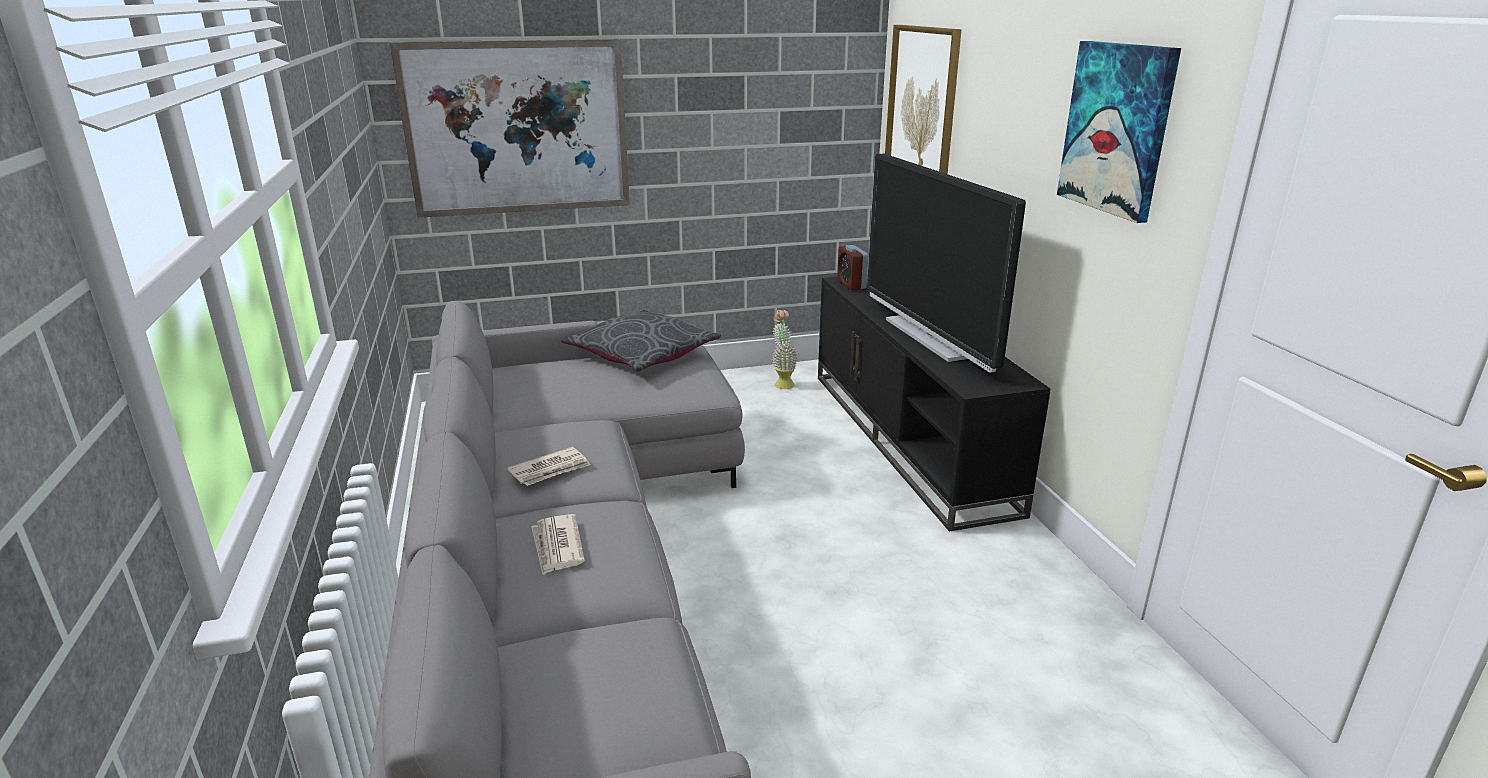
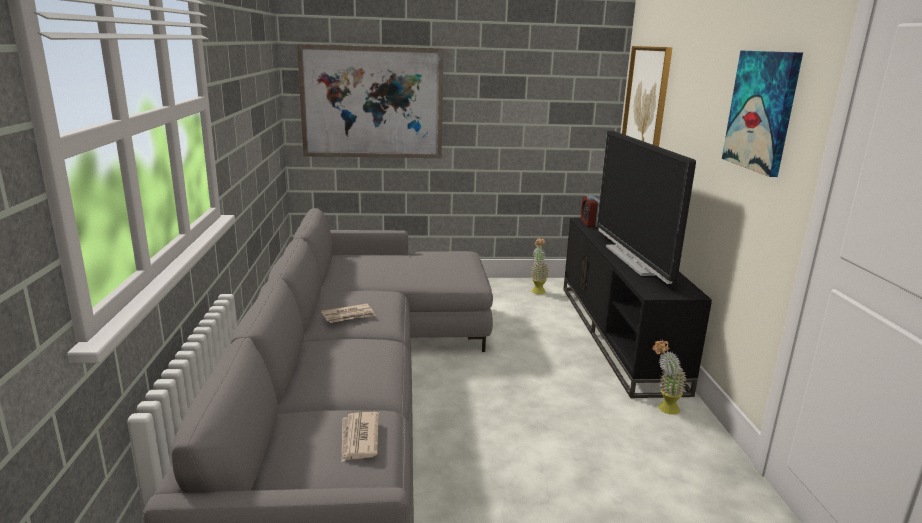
camera: 10 degrees right, 5 degrees down
(557, 547) = (337, 360): newspaper -> newspaper (359, 438)
(642, 354) = (433, 255): grey pillow -> none
(995, 541) = (663, 409): none -> potted plant

